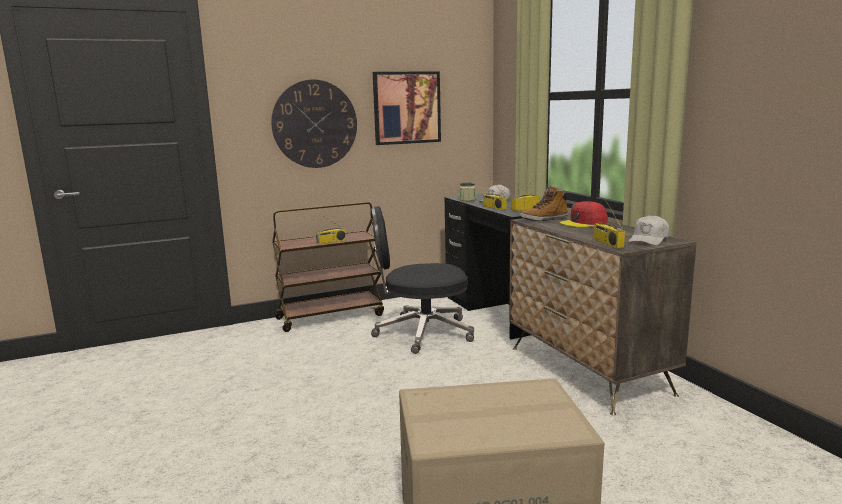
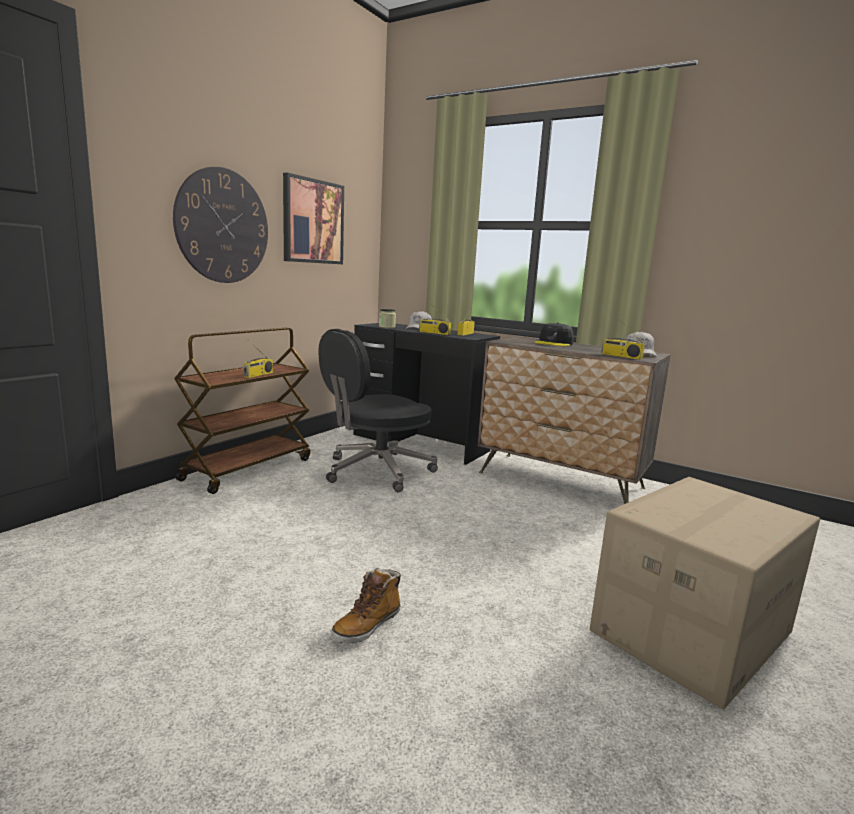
camera: 35 degrees left, 0 degrees up
(544, 219) = (514, 341): boot -> boot (367, 625)
(584, 223) = (554, 343): red cap -> black cap

